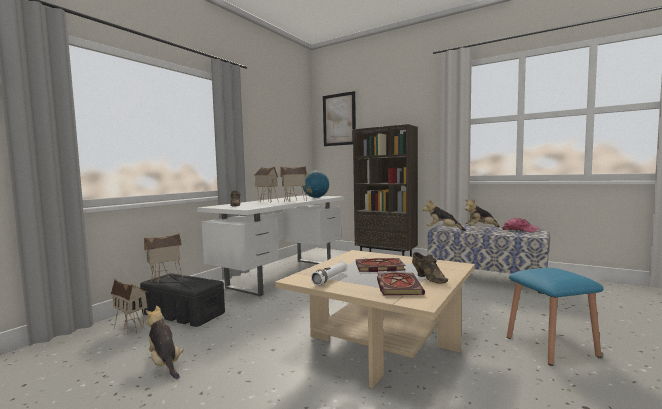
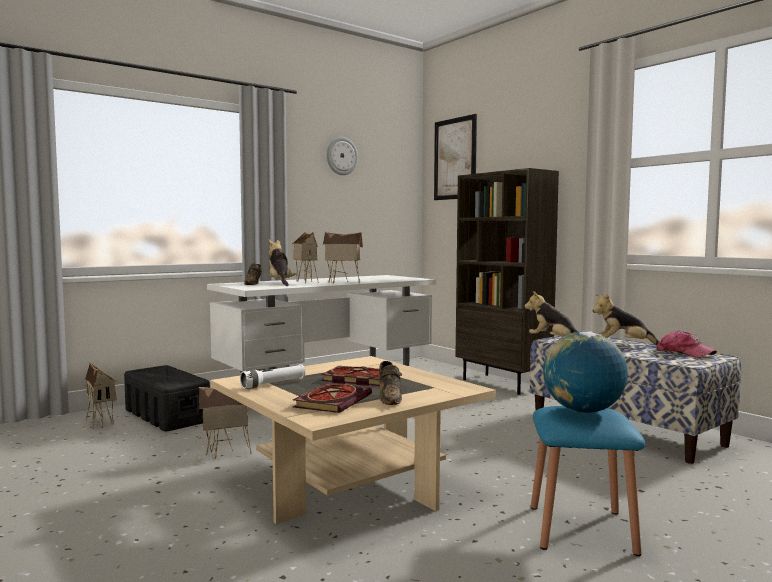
camera: 20 degrees right, 0 degrees up
(165, 363) = (99, 461): plush toy -> plush toy (280, 283)
(166, 279) = (152, 371): toy house -> toy house (227, 454)
(270, 115) = (341, 156): none -> wall clock
(316, 197) = (389, 279): globe -> globe (583, 411)

